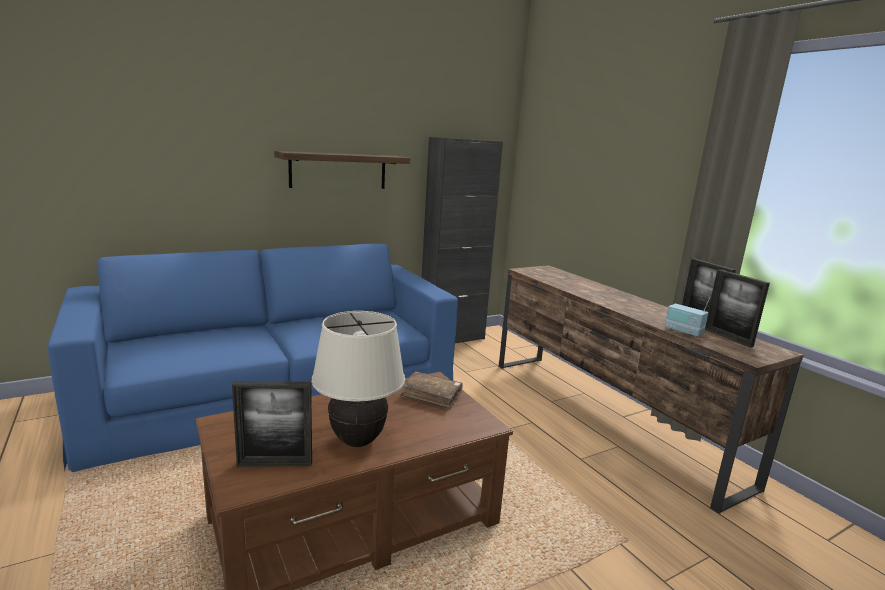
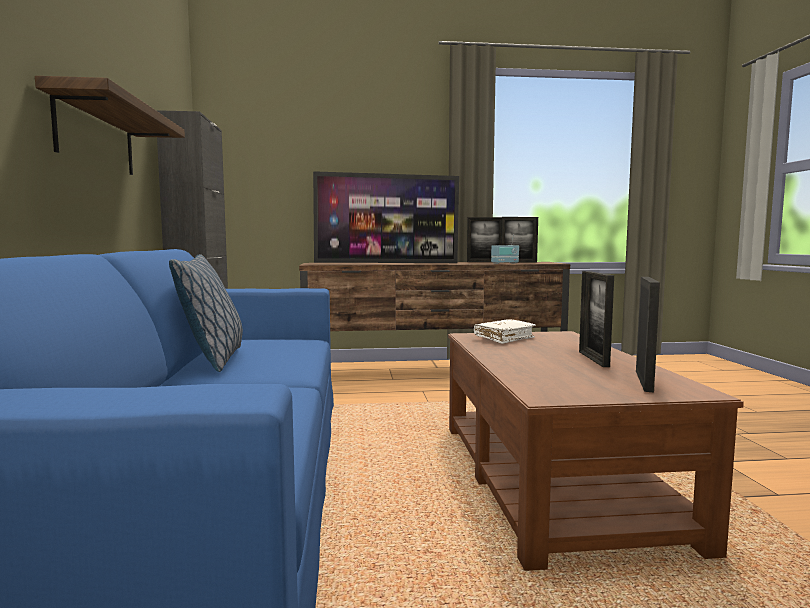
camera: 65 degrees left, 10 degrees down
(316, 321) = (213, 360): none -> pillow
(357, 441) = (593, 359): beige table lamp -> picture frame
(431, 396) = (504, 338): brown book -> white book
(582, 288) = (387, 263): none -> television

